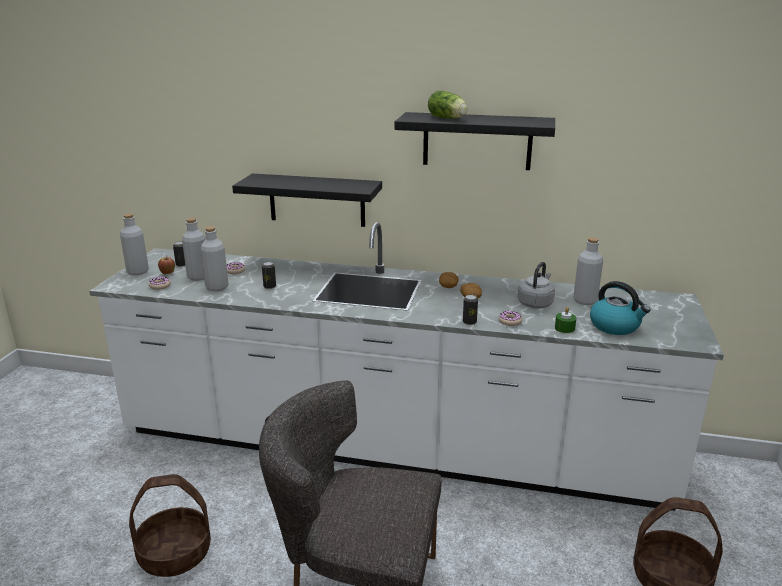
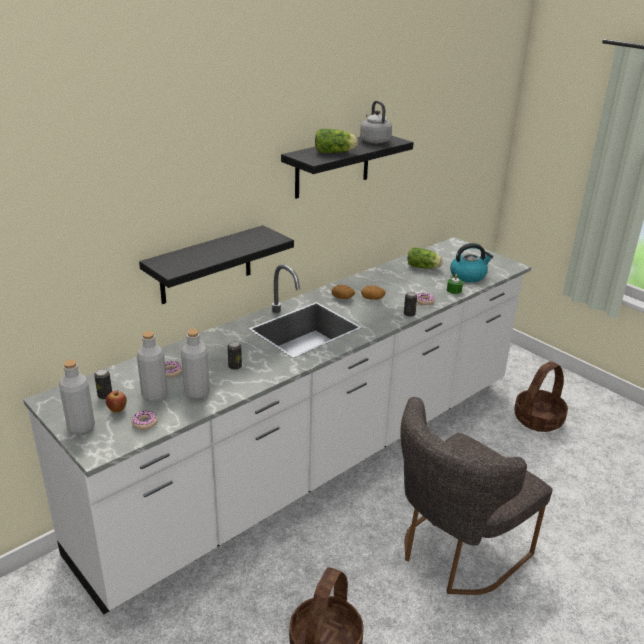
camera: 55 degrees left, 5 degrees up
(535, 303) = (408, 282): grey kettle -> grey kettle (374, 141)
(585, 301) = (424, 267): grey bottle -> lettuce

